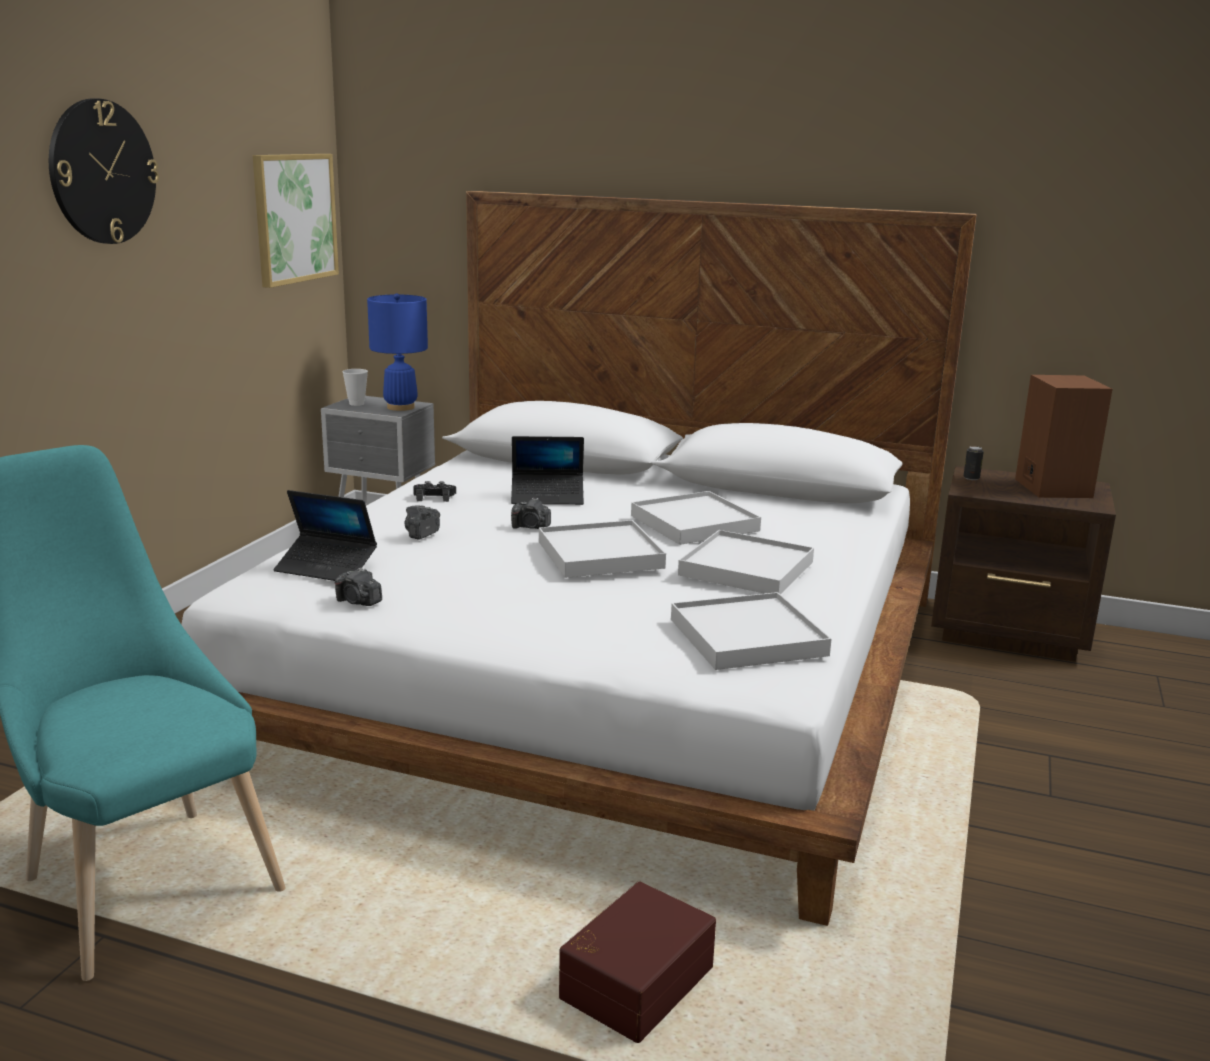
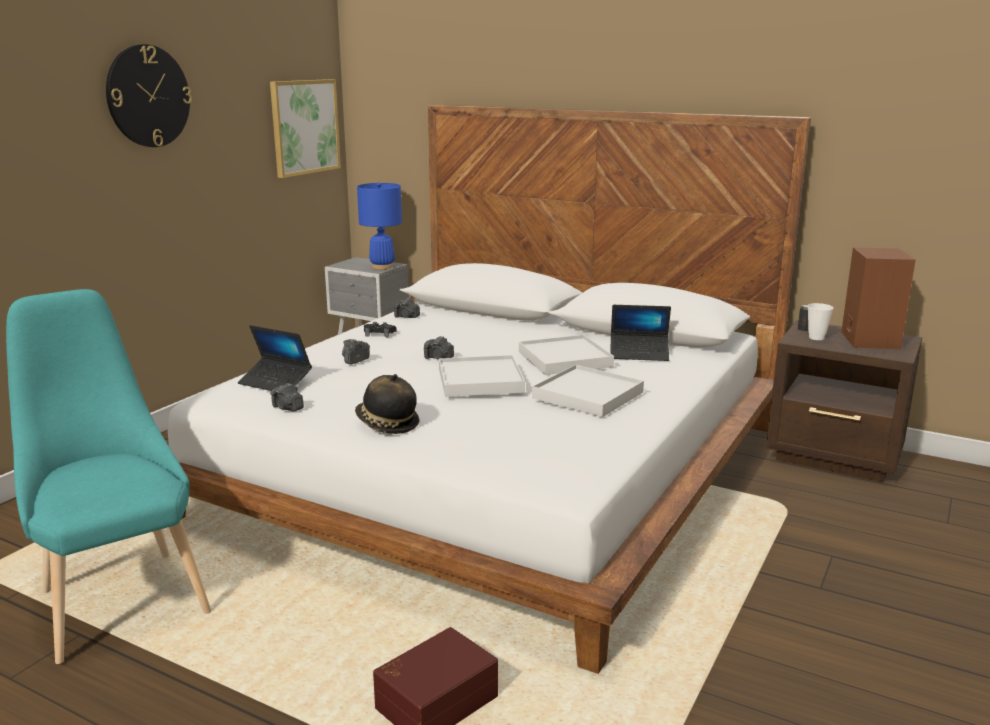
camera: 10 degrees right, 0 degrees up
(356, 404) = (351, 264): cup -> cup (816, 338)
(459, 473) = (407, 317): none -> camera
(504, 618) = (386, 424): none -> hat
(547, 497) = (462, 336): laptop -> laptop (639, 354)
(748, 637) = (563, 447): white tray -> none

